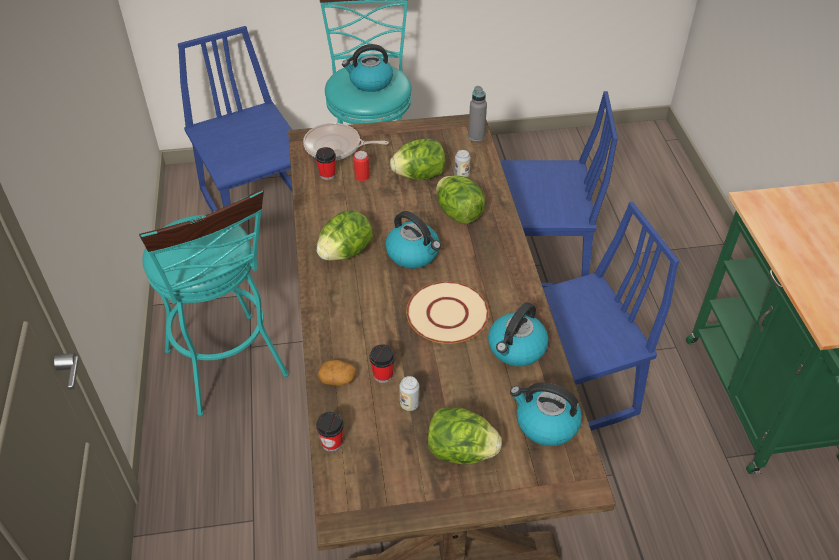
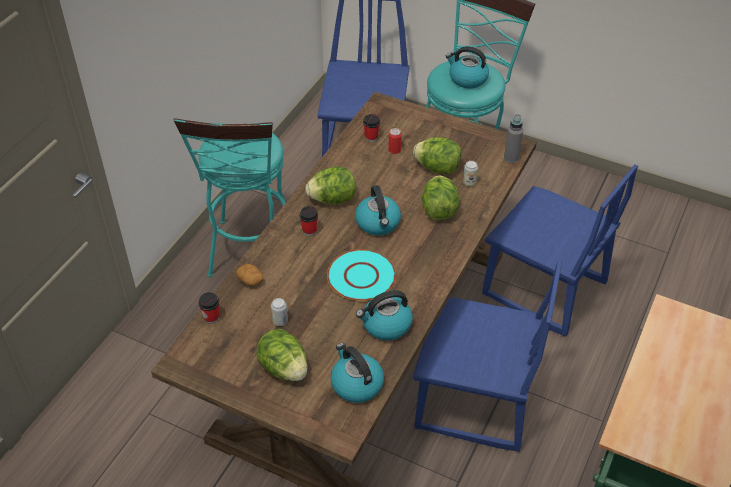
camera: 35 degrees right, 0 degrees up
(336, 147) = (396, 119): frying pan -> none
(383, 375) = (281, 293): cup -> cup (309, 230)
(447, 313) = (361, 276): beige plate -> turquoise plate

